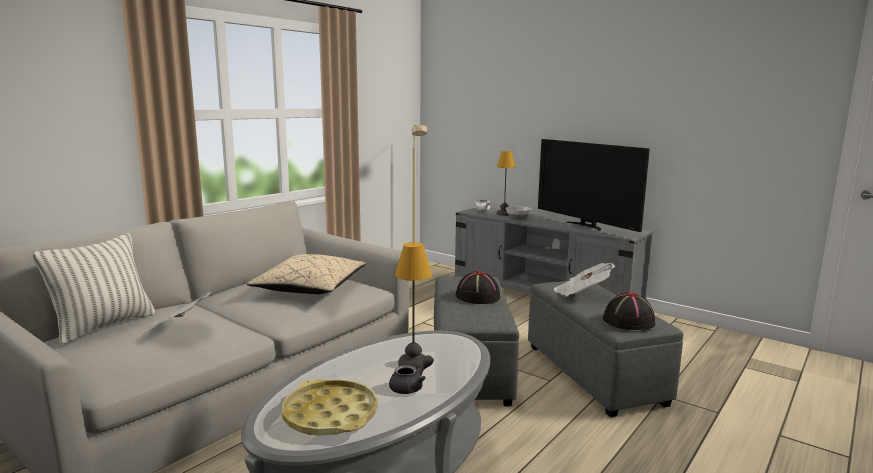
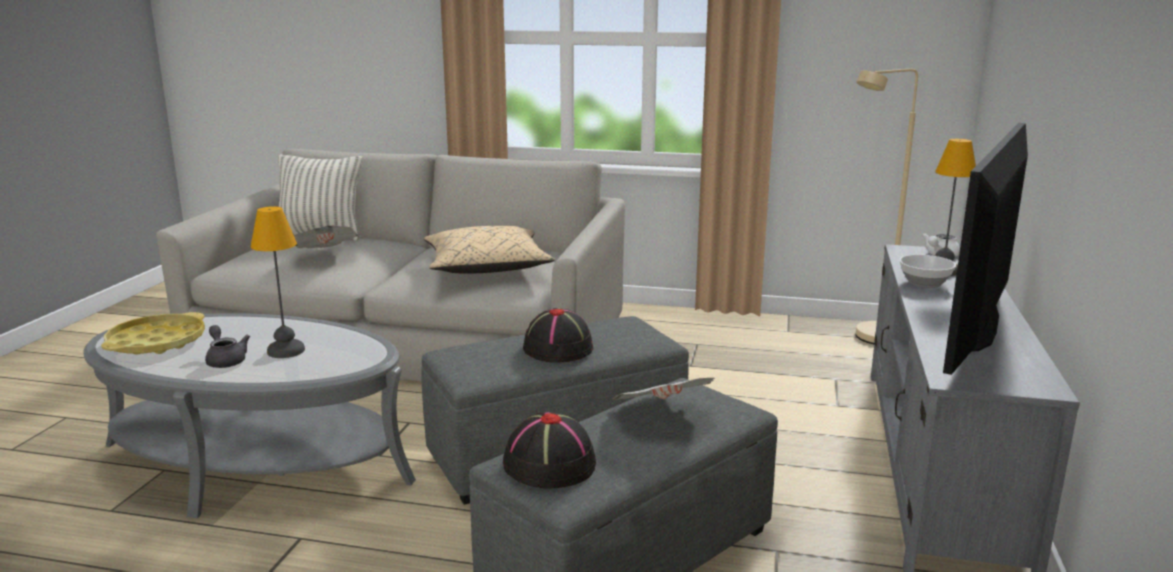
camera: 65 degrees right, 5 degrees up
(411, 386) = (226, 360): grey teapot -> grey teapot turned 150 degrees counterclockwise

